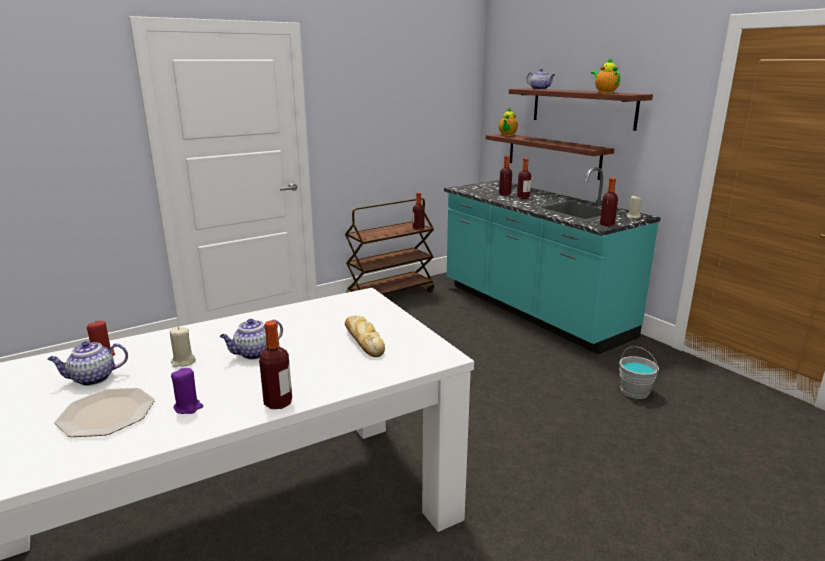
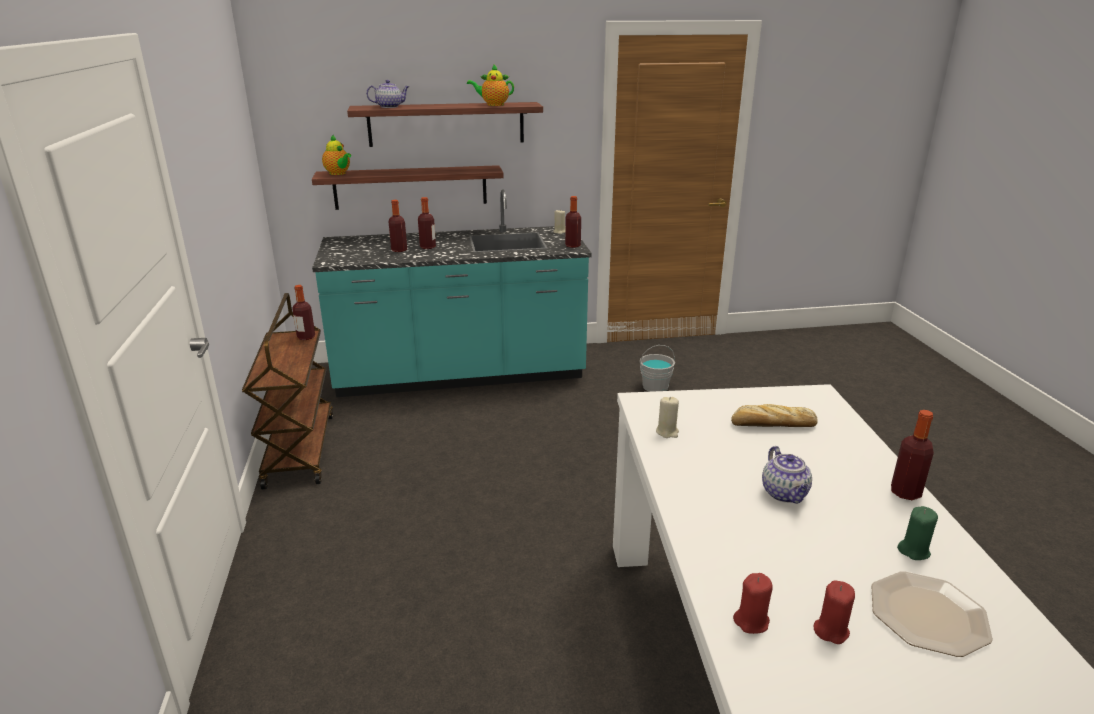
camera: 65 degrees left, 5 degrees up
(92, 379) = (830, 630): teapot -> red candle
(183, 362) = (795, 548): beige candle -> beige candle (667, 432)
(188, 407) = (913, 550): purple candle -> green candle

